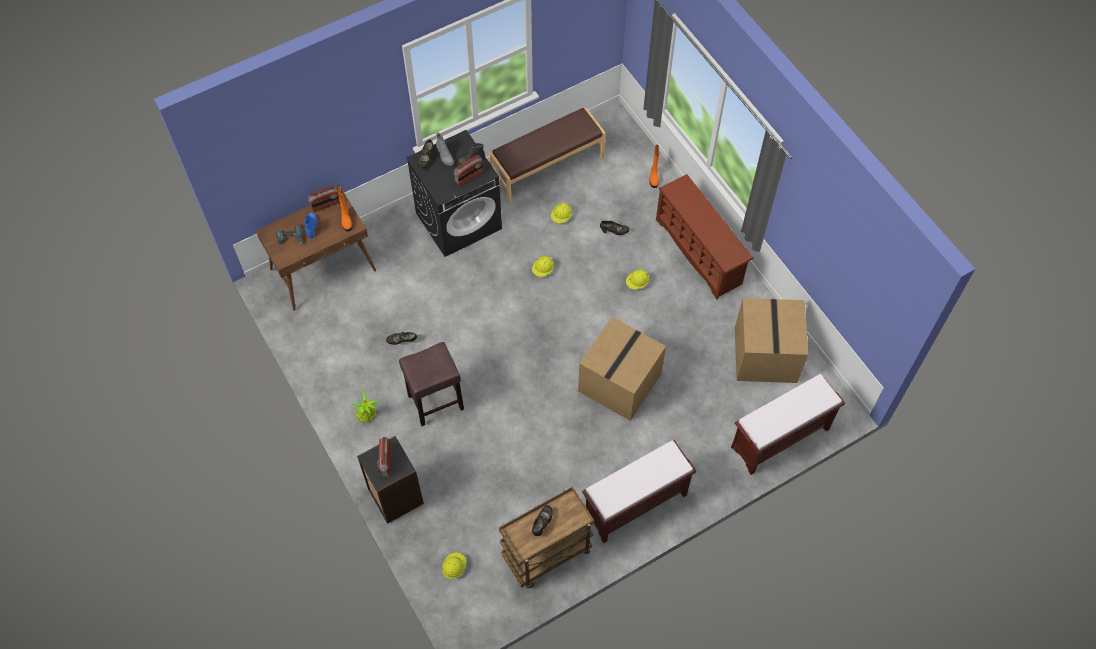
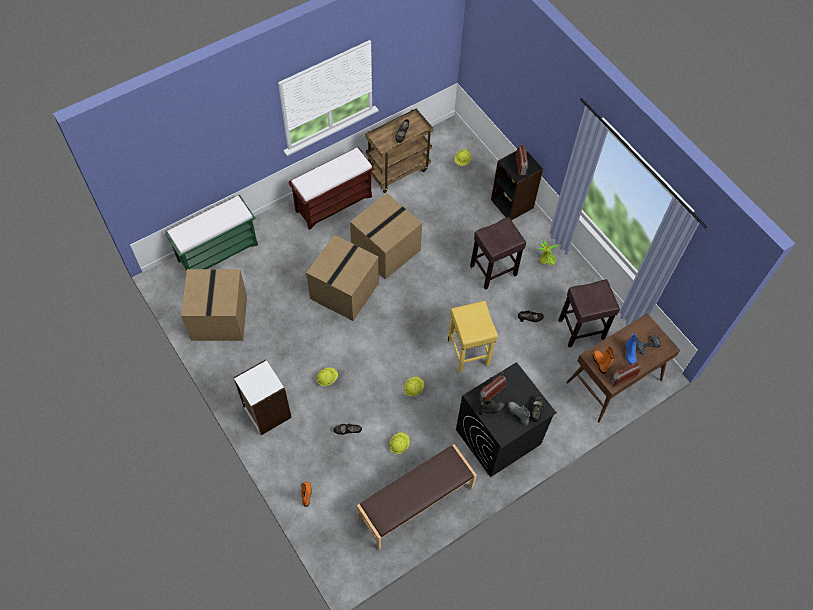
camera: 175 degrees right, 0 degrees up
(344, 327) = (582, 329): none -> brown stool
(478, 305) = (469, 353): none -> yellow stool
(568, 433) = (386, 250): none -> cardboard box
(700, 252) = (267, 412): brown shoe rack -> white bookcase
(779, 439) = (218, 251): brown bench -> green bench

